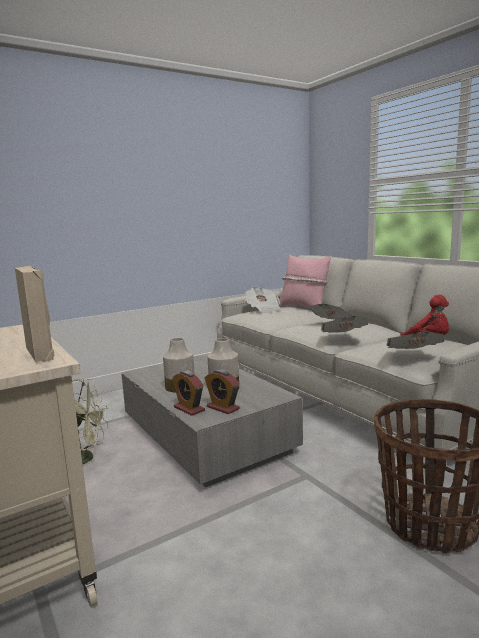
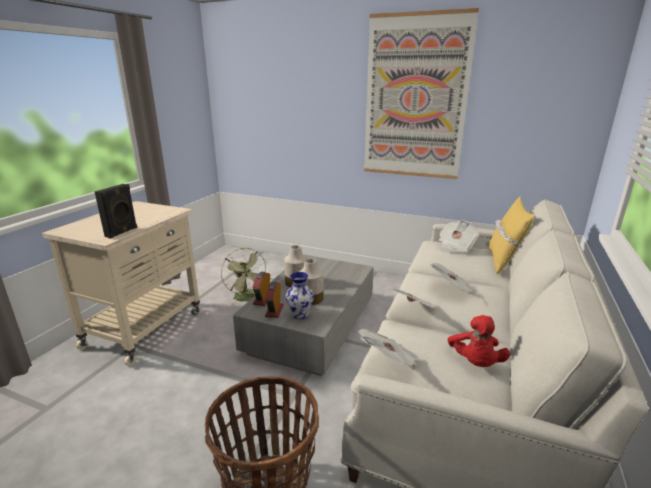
camera: 55 degrees right, 10 degrees up
(41, 353) = (122, 232): beige speaker -> black speaker
(176, 179) = (415, 98): none -> picture
(248, 398) = (300, 314): none -> vase
(303, 308) = (503, 261): pink pillow -> yellow pillow

